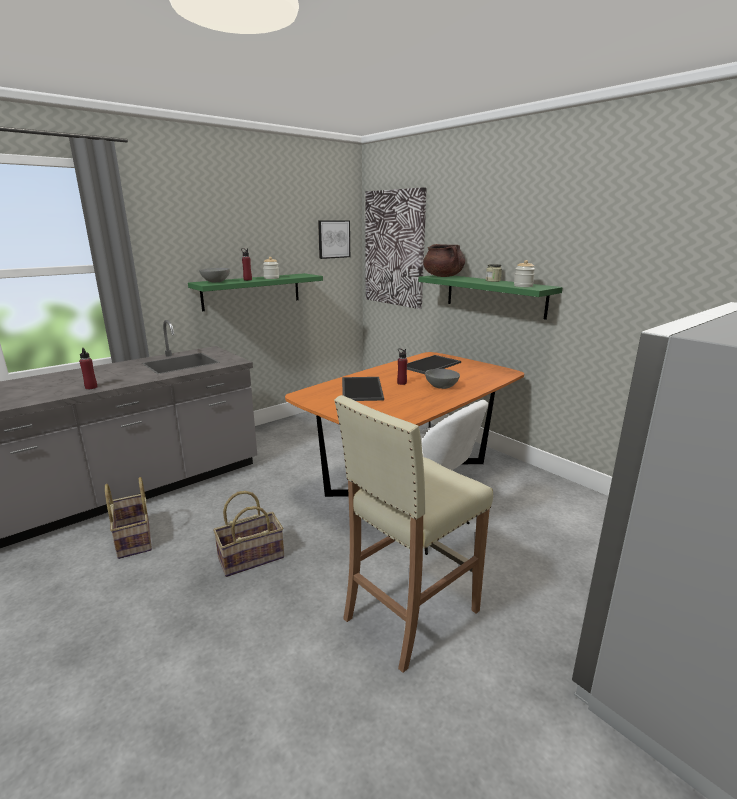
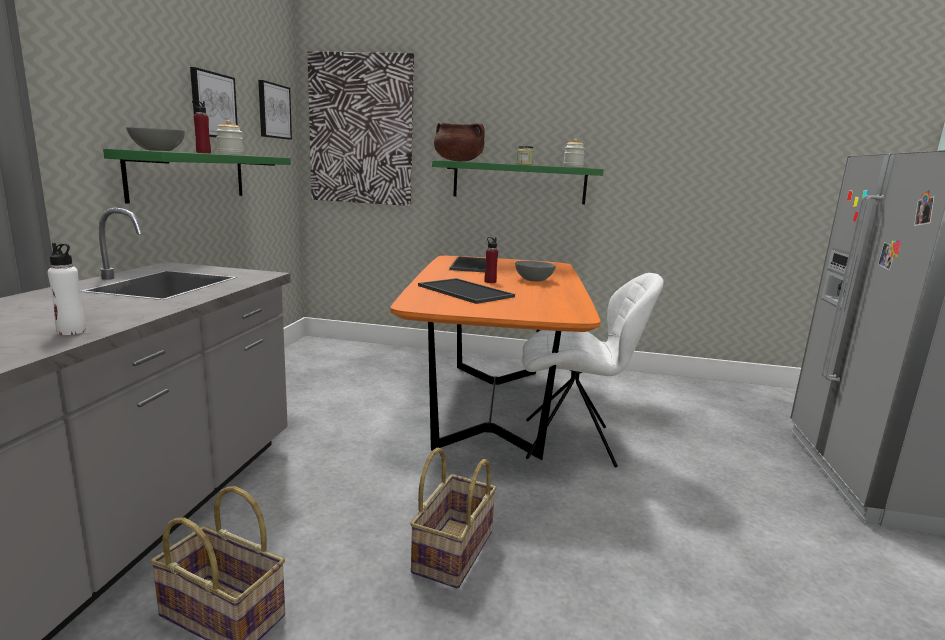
camera: 40 degrees left, 5 degrees down
(91, 387) = (71, 331): red bottle -> white bottle
(274, 245) = (213, 105): none -> picture
(410, 615) = (687, 524): beige stool -> none

